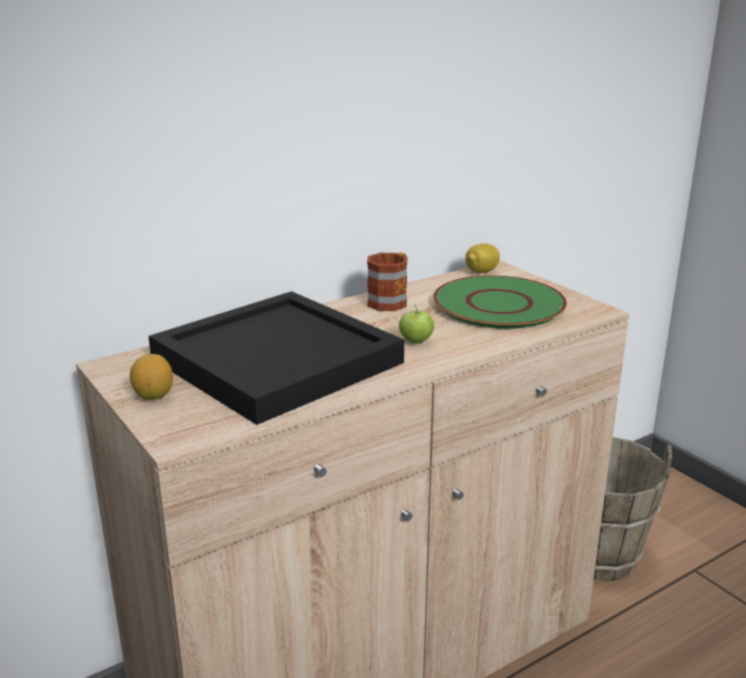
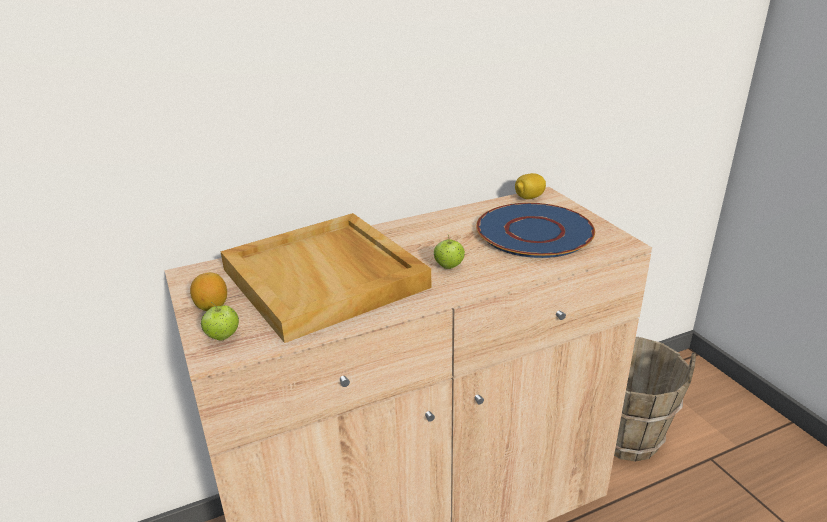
camera: 10 degrees right, 5 degrees up
(181, 424) = (223, 337): none -> apple
(279, 361) = (326, 278): black tray -> beige tray
(391, 300) = (441, 222): mug -> none
(499, 304) = (535, 232): green plate -> blue plate

